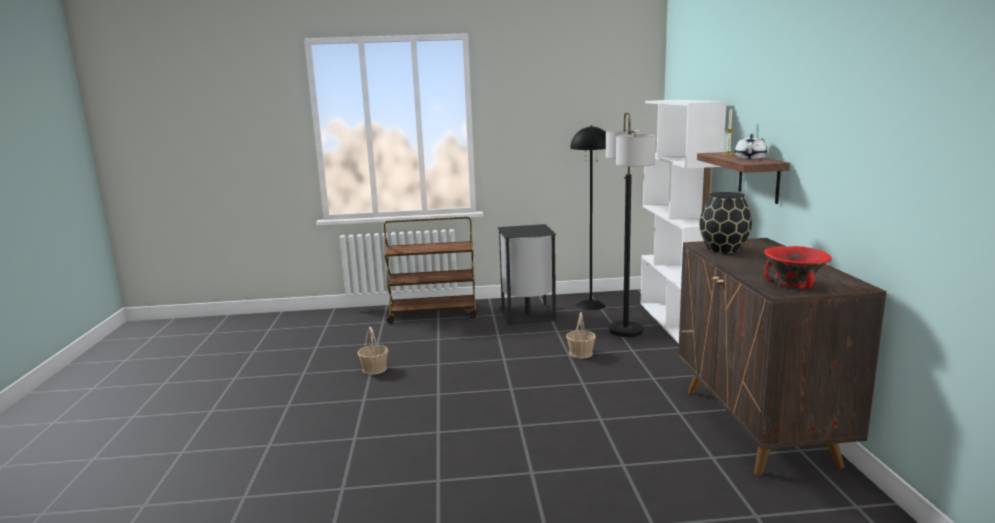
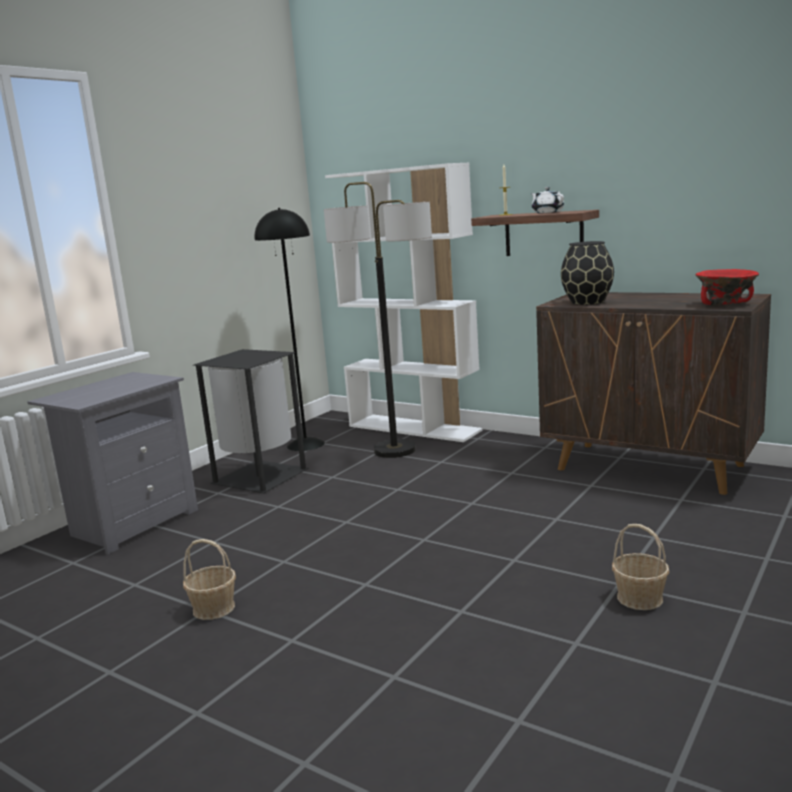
camera: 50 degrees left, 0 degrees up
(433, 314) = (132, 523): brown cart -> grey nightstand
(581, 353) = (405, 483): basket -> basket (639, 598)

